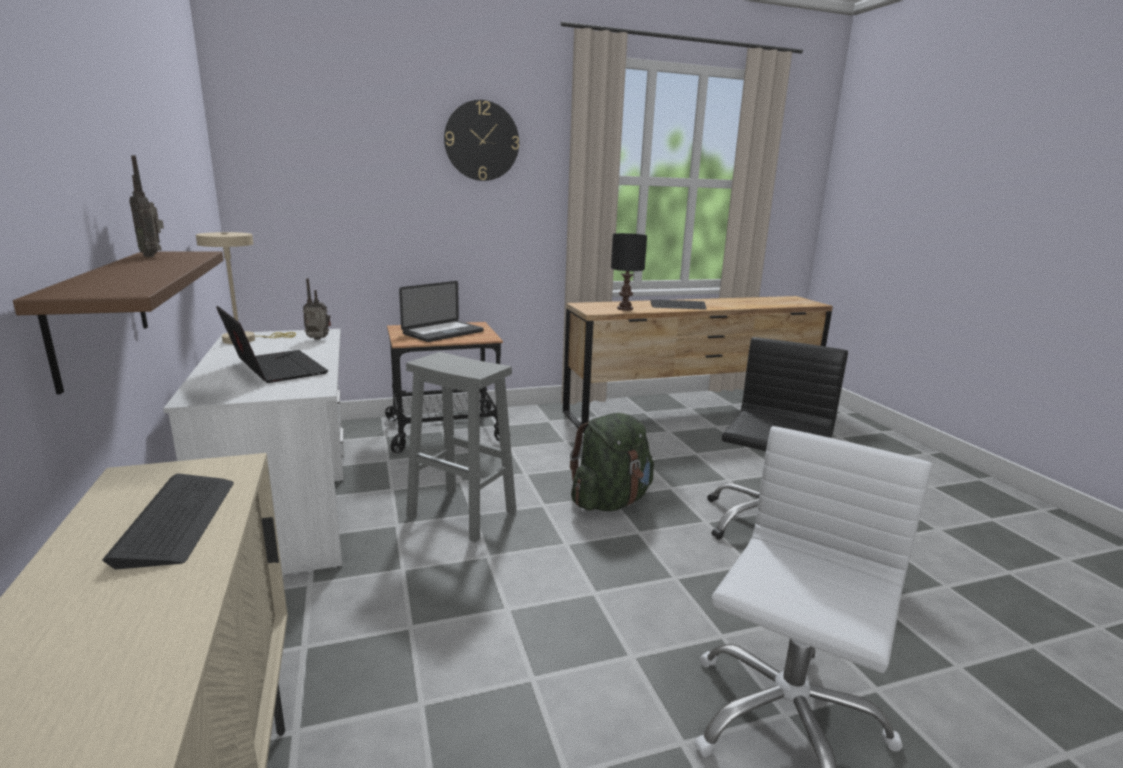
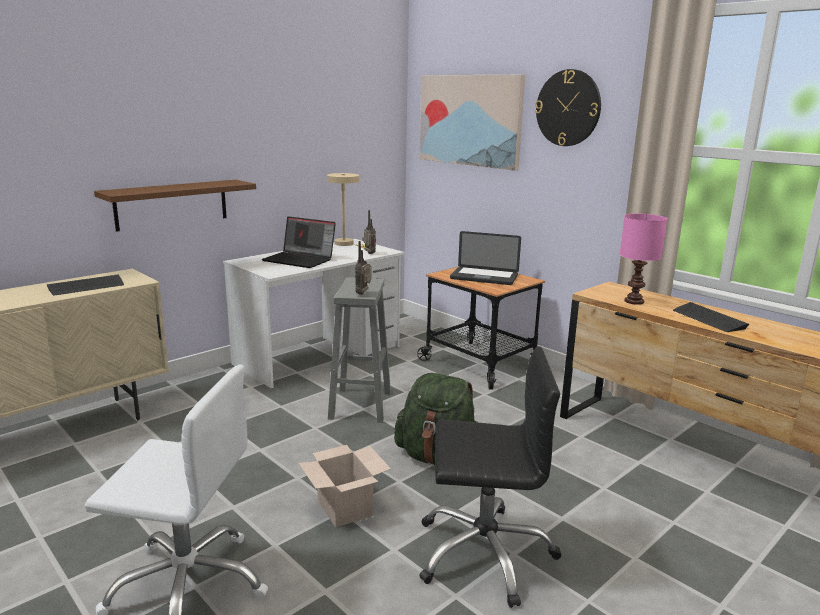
camera: 65 degrees right, 0 degrees up
(153, 256) = (220, 182): radio -> radio (364, 294)
(273, 368) = (300, 260): laptop -> laptop turned 90 degrees clockwise
(342, 153) = (470, 120): none -> picture
(624, 309) = (633, 301): black table lamp -> pink table lamp
(672, 574) = (346, 508): none -> cardboard box

